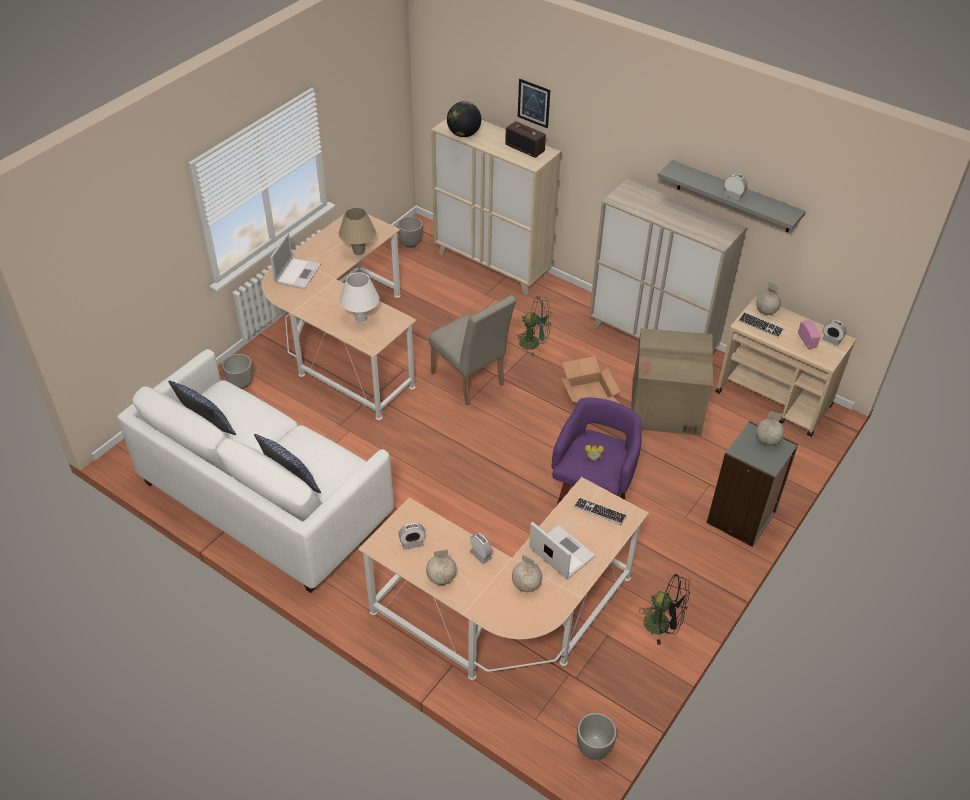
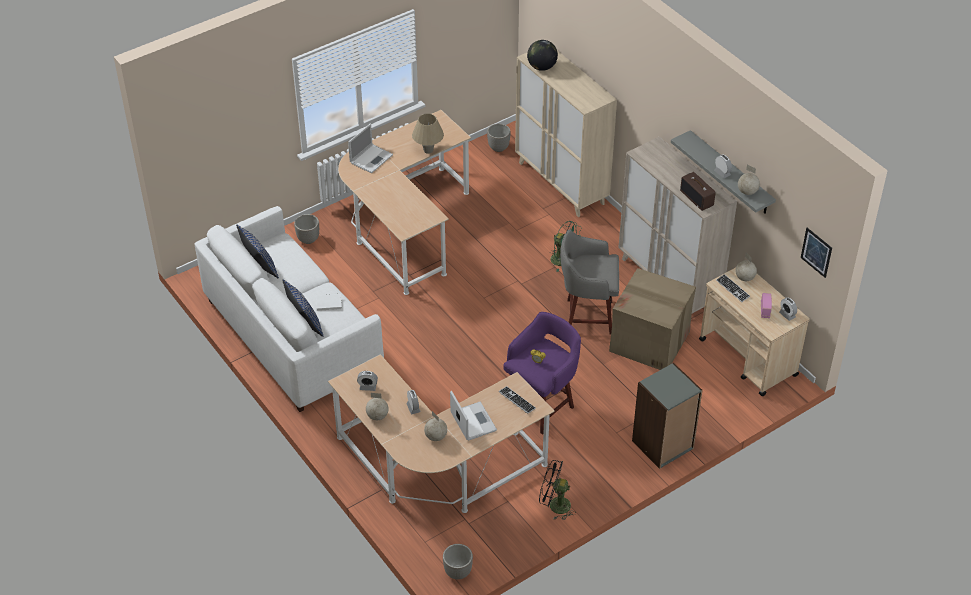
camera: 20 degrees right, 0 degrees up
(309, 450) = (328, 303): none -> white book
(361, 318) = (405, 207): white table lamp -> none
(470, 382) = (494, 281): beige chair -> none
(525, 148) = (587, 90): radio -> radio (697, 198)
(533, 103) = (600, 54): picture -> picture (816, 252)
(588, 396) = (587, 316): cardboard box -> grey stool
(663, 624) = (554, 505): black fan -> black fan turned 150 degrees clockwise
(767, 441) = (678, 381): globe -> globe (747, 192)

